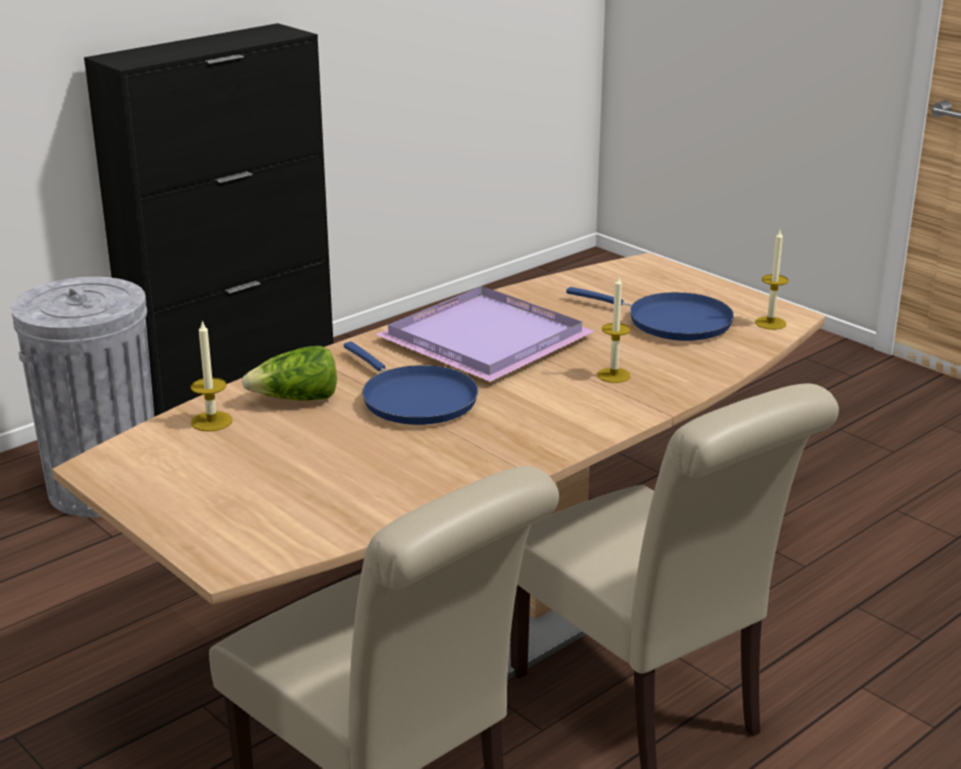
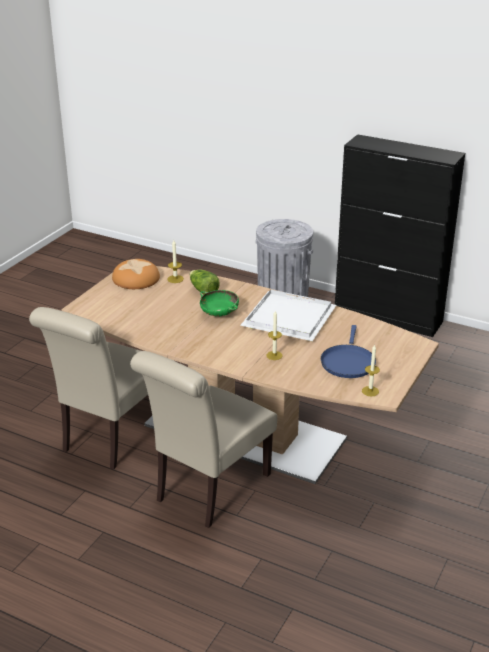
camera: 70 degrees right, 5 degrees up
(159, 467) = (136, 279): none -> bread
(414, 399) = (219, 314): blue frying pan -> green bowl
(485, 338) = (291, 317): purple tray -> white tray

